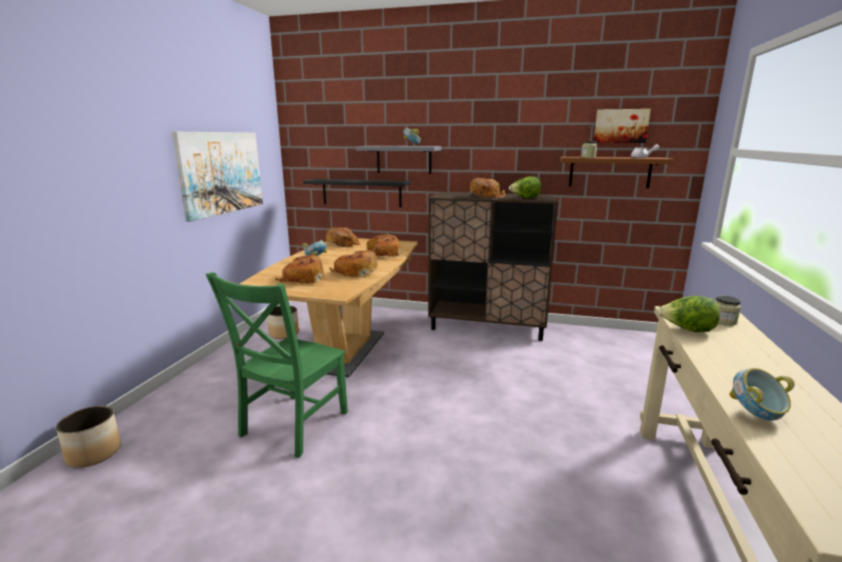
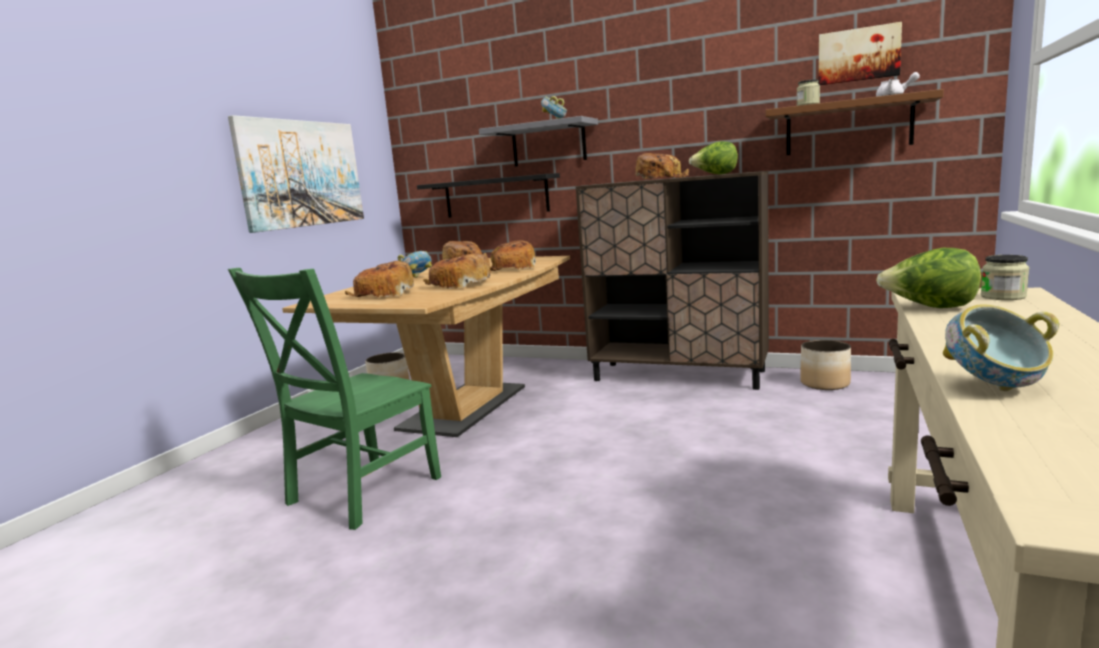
camera: 10 degrees right, 5 degrees down
(95, 453) = (103, 521): planter -> planter (825, 383)

